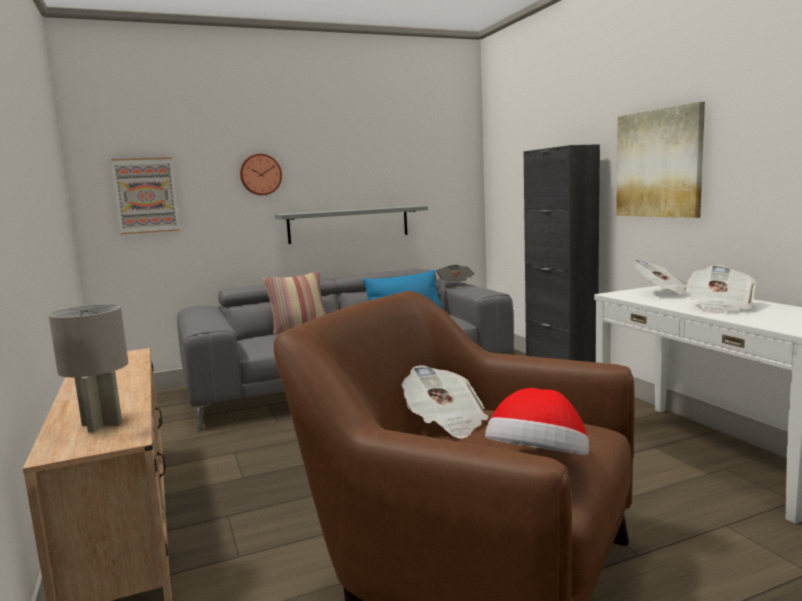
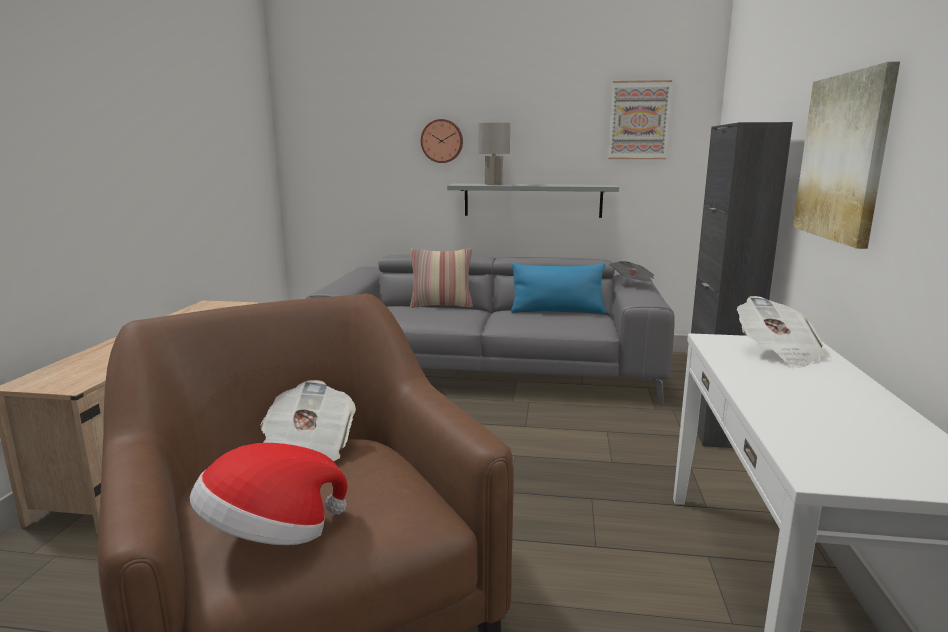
camera: 30 degrees right, 5 degrees up
(103, 424) = (91, 367): grey table lamp -> grey table lamp (494, 184)
(146, 195) = (336, 157): picture -> picture (639, 120)
(718, 307) = (797, 395): newspaper -> none

